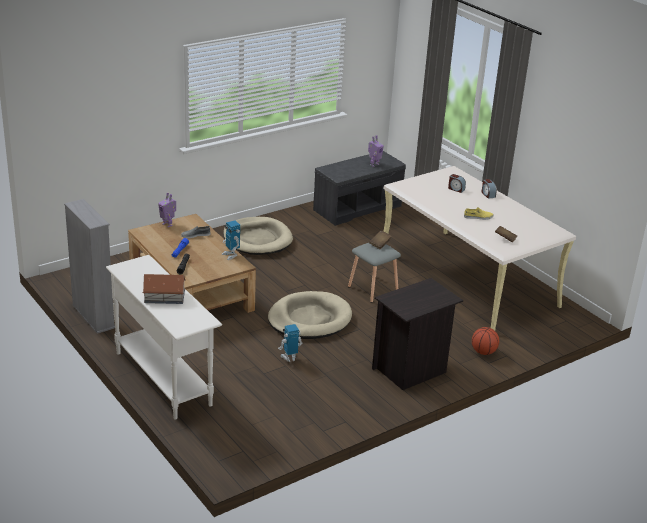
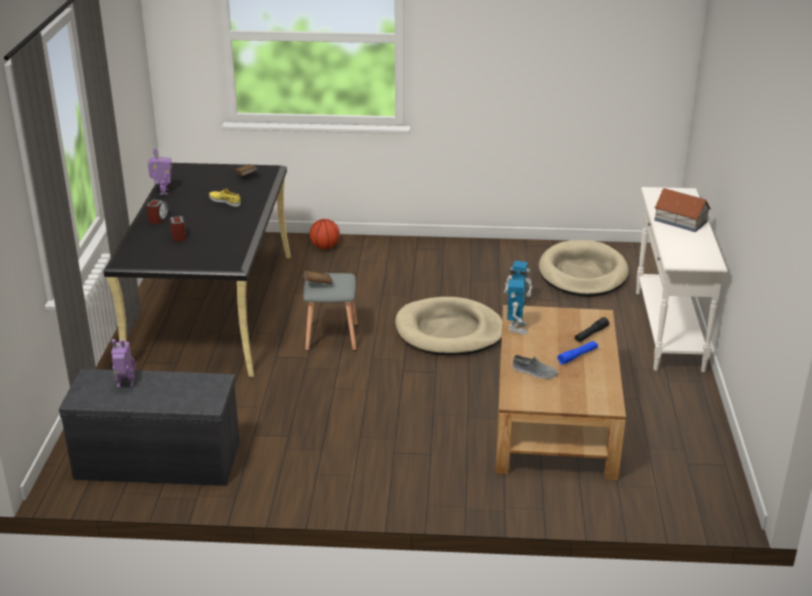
camera: 140 degrees left, 0 degrees up
(93, 316) = (711, 427): grey bookcase -> none
(168, 224) = (559, 403): toy robot -> toy robot (163, 192)
(257, 239) = (379, 463): beige dog bed -> beige dog bed (582, 273)
(410, 370) = (415, 257): black nightstand -> none
(467, 279) = (212, 309): beige desk -> black desk

